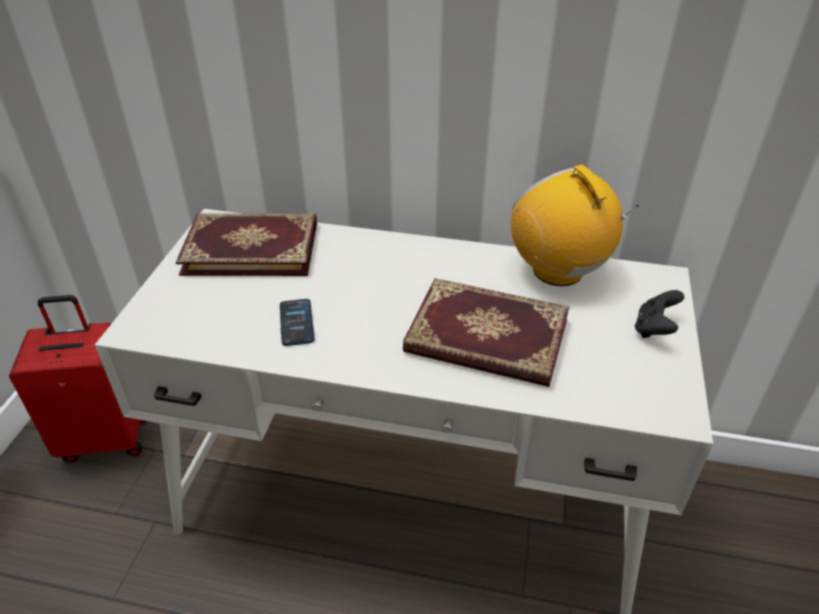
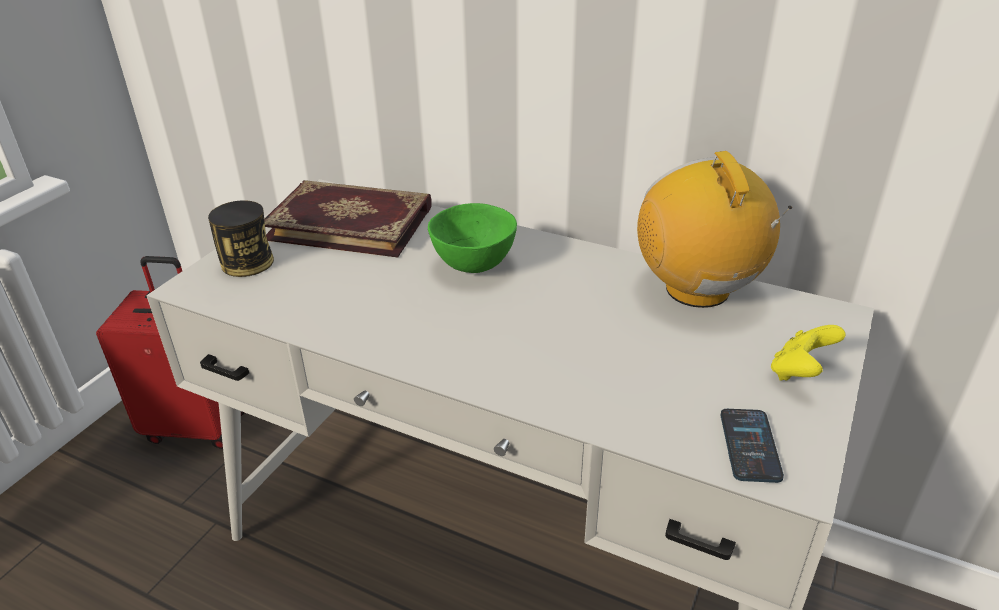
camera: 15 degrees right, 5 degrees down
(175, 299) = (247, 262): none -> can
(296, 323) = (364, 303): phone -> phone (750, 446)
(374, 274) = (473, 265): none -> green bowl
(486, 338) = (576, 351): book -> none
(654, 329) = (800, 372): black game controller -> yellow game controller

